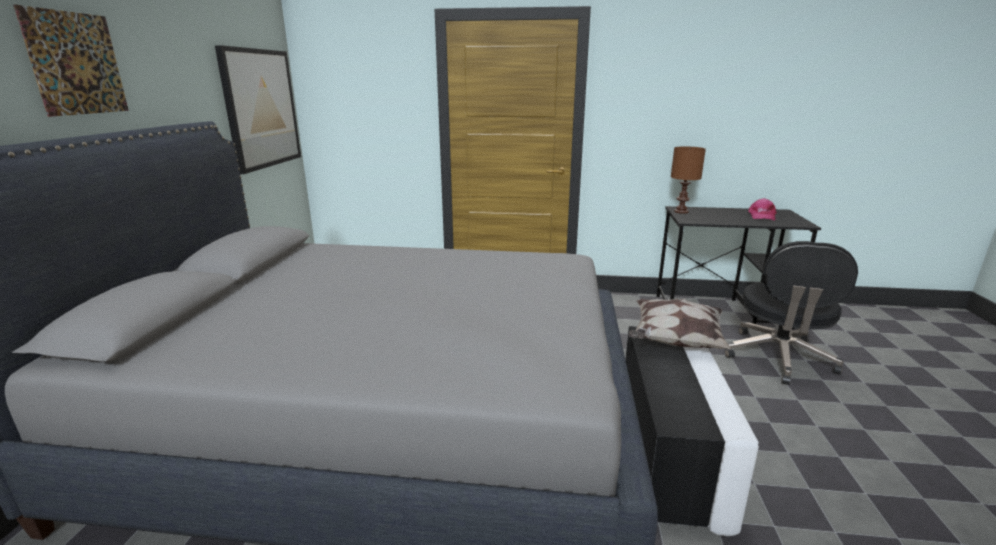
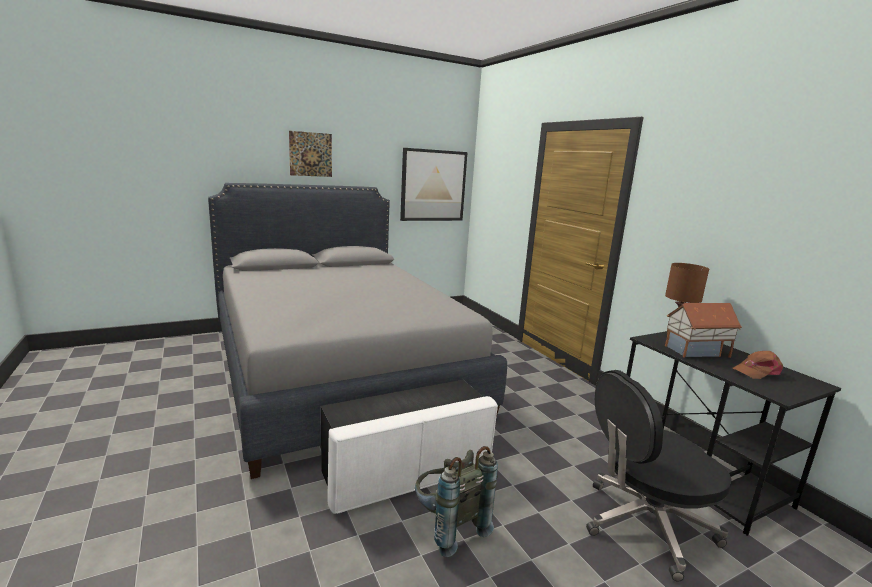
camera: 55 degrees right, 5 degrees down
(675, 341) = (459, 398): pillow -> none
(719, 217) = (697, 352): none -> toy house
(761, 216) = (757, 371): pink cap -> brown cap
(768, 455) = (447, 527): none -> grey backpack

